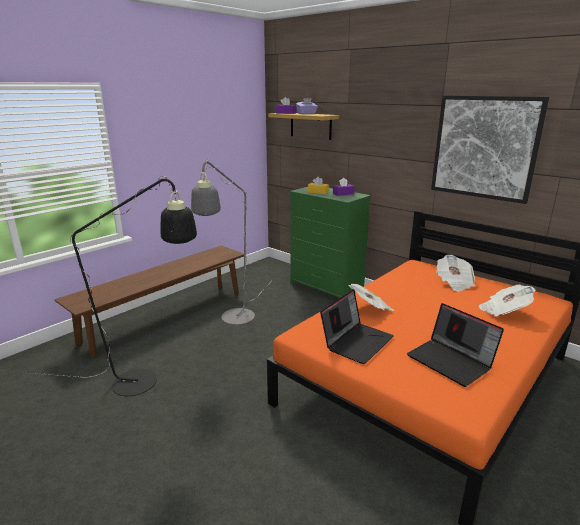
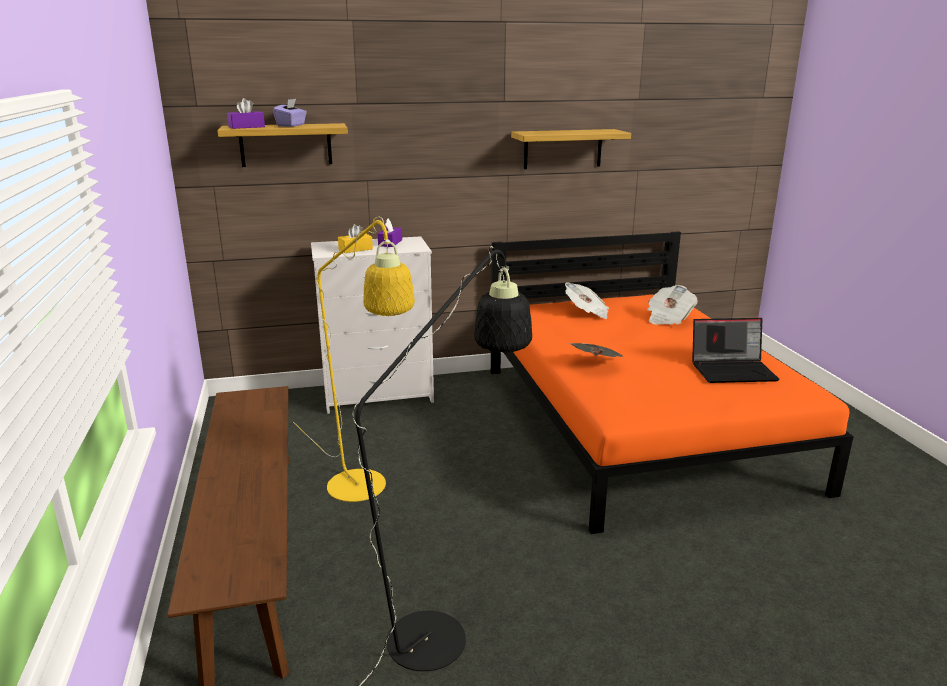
camera: 55 degrees left, 0 degrees up
(234, 320) = (364, 492): grey floor lamp -> yellow floor lamp
(327, 287) = (379, 395): green dresser -> white dresser
(356, 341) = (660, 395): laptop -> none
(484, 147) = (562, 149): picture -> shelf

